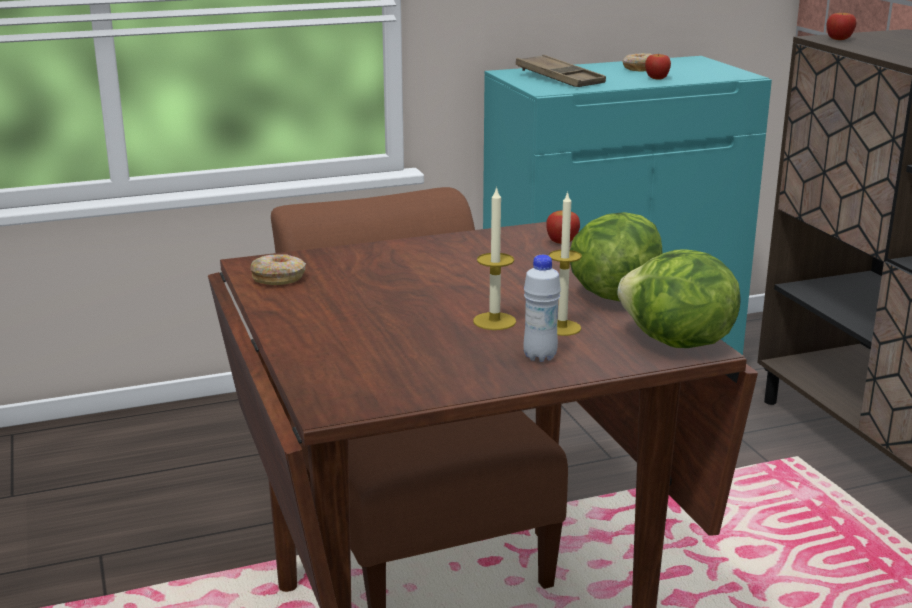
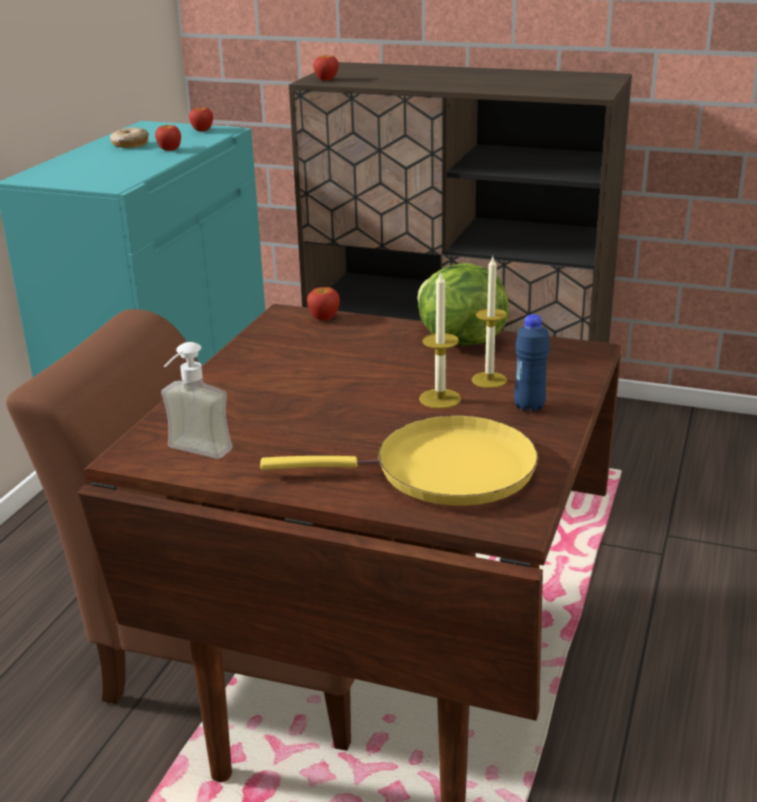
camera: 50 degrees left, 5 degrees up
(279, 278) = (192, 454): donut -> soap dispenser
(376, 359) = (444, 471): none -> yellow frying pan
(540, 356) = (529, 407): white bottle -> blue bottle
(559, 79) = (91, 171): brown tray -> none
(676, 343) = (570, 355): lettuce -> none
(724, 72) = (202, 130): none -> apple

